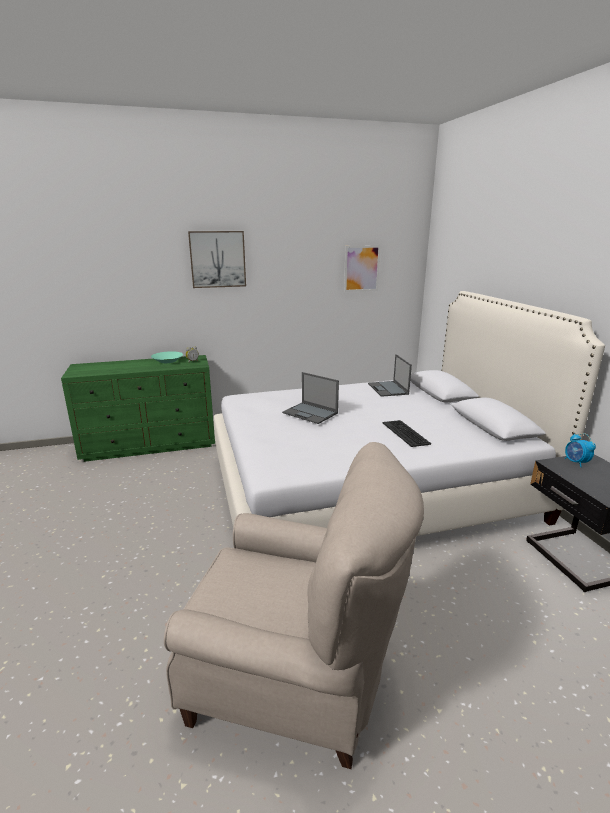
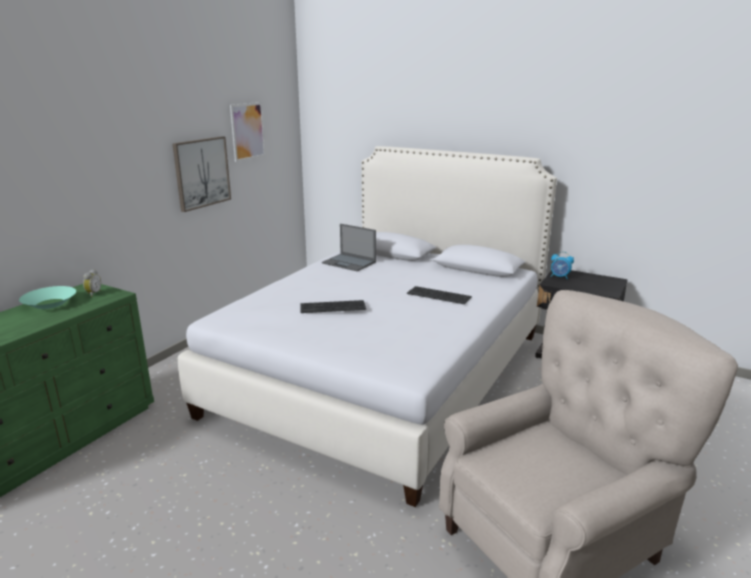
camera: 45 degrees left, 0 degrees up
(217, 259) = (88, 134): picture -> picture (201, 173)
(310, 413) = (333, 307): laptop -> keyboard

